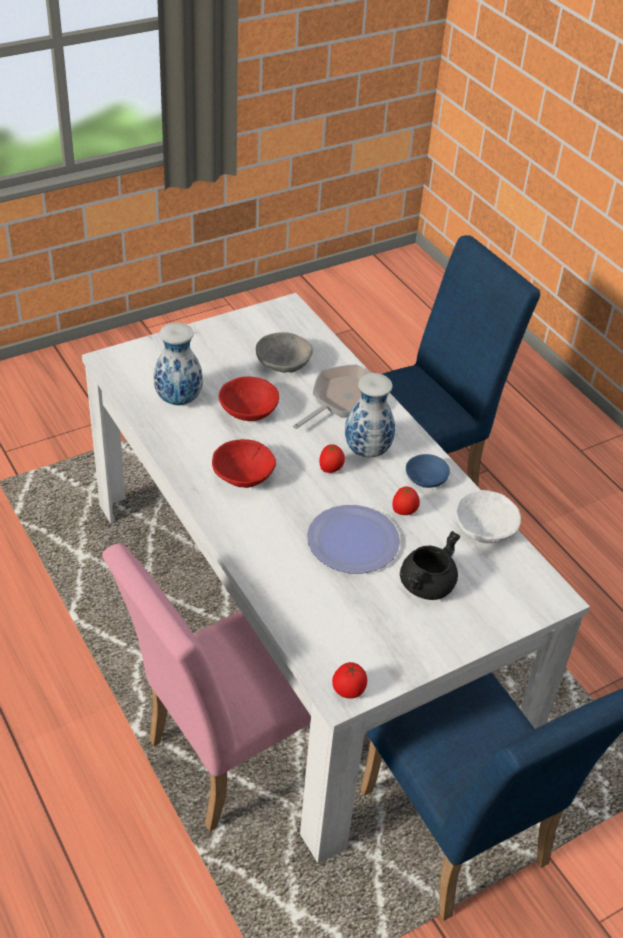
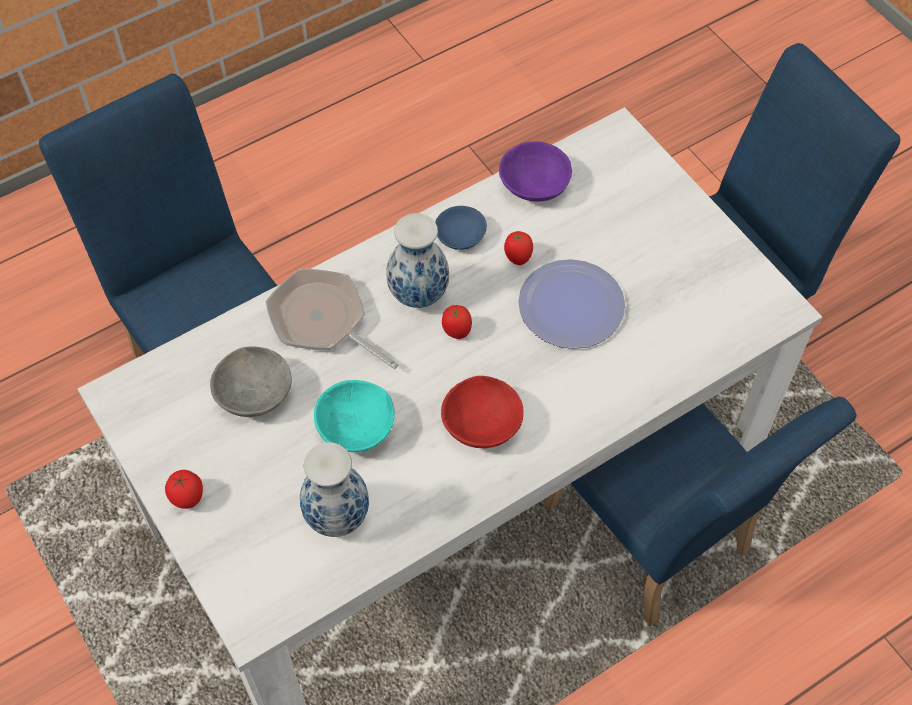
camera: 90 degrees left, 15 degrees up
(228, 756) = (655, 541): pink chair -> blue chair
(247, 412) = (356, 429): red bowl -> turquoise bowl
(348, 691) = (778, 305): tomato -> tomato (187, 498)
(426, 585) = (623, 238): black cooking pot -> none
(484, 529) = (533, 186): white bowl -> purple bowl

